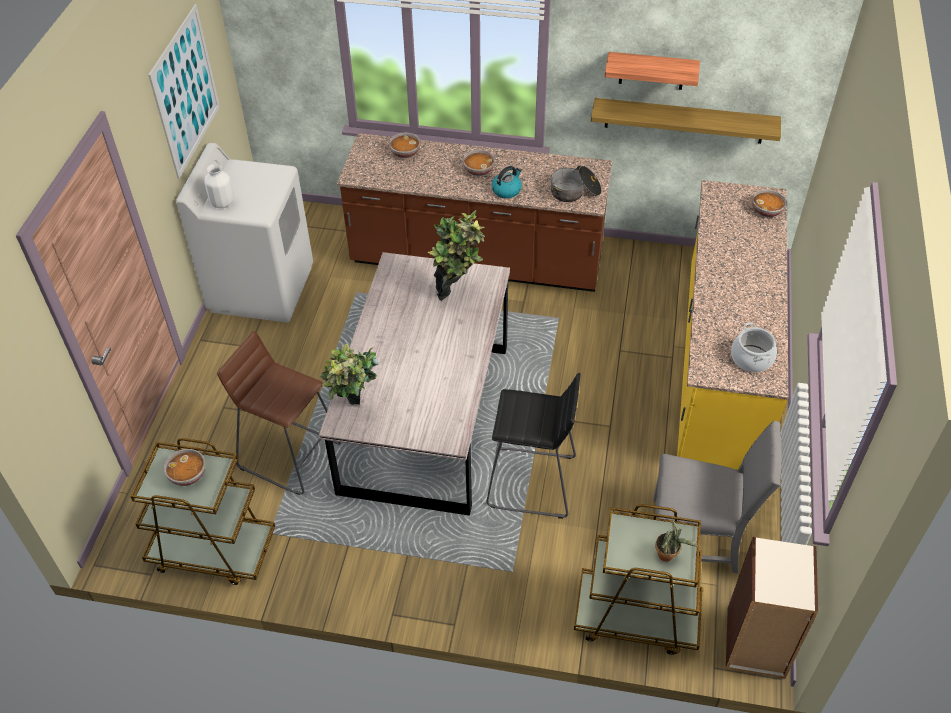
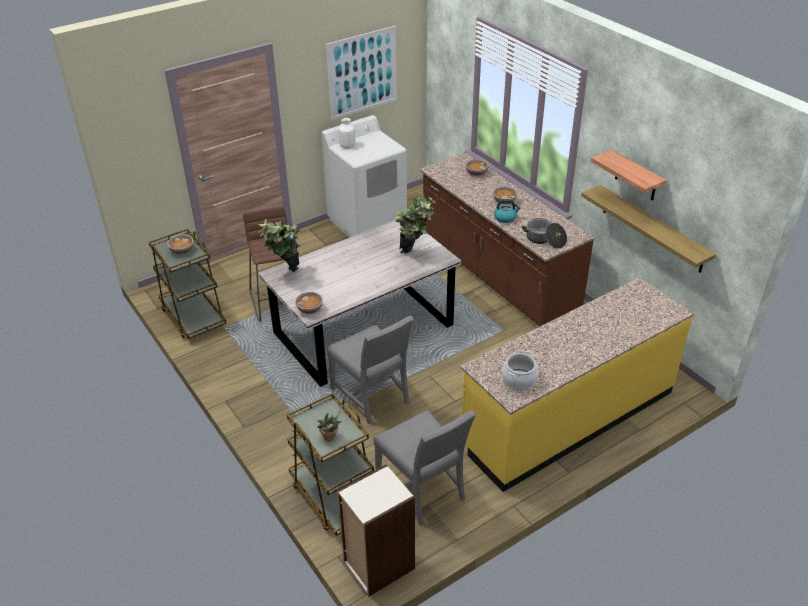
camera: 45 degrees right, 10 degrees down
(532, 483) = (373, 396): black stool -> grey chair
(767, 211) = (658, 316): bowl -> bowl (310, 309)

